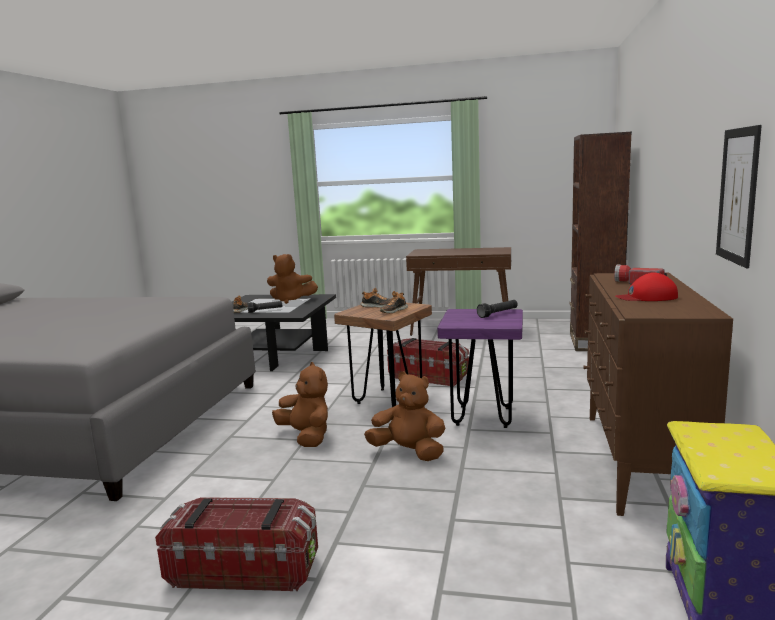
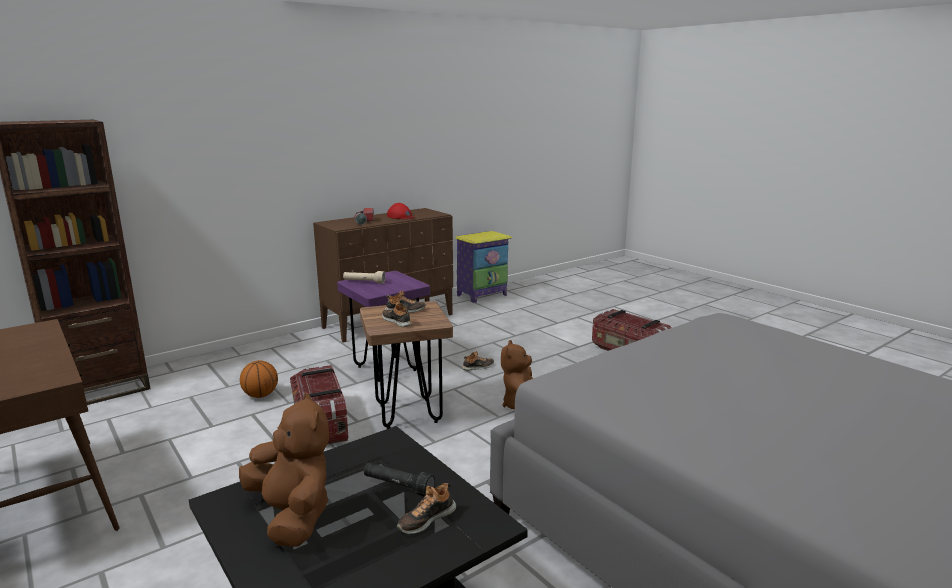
camera: 140 degrees left, 5 degrees up
(409, 452) = (478, 367): brown plush toy -> shoe
(498, 314) = (364, 282): black flashlight -> beige flashlight
(507, 371) = (260, 395): none -> basketball
(738, 195) = (404, 155): picture -> none

